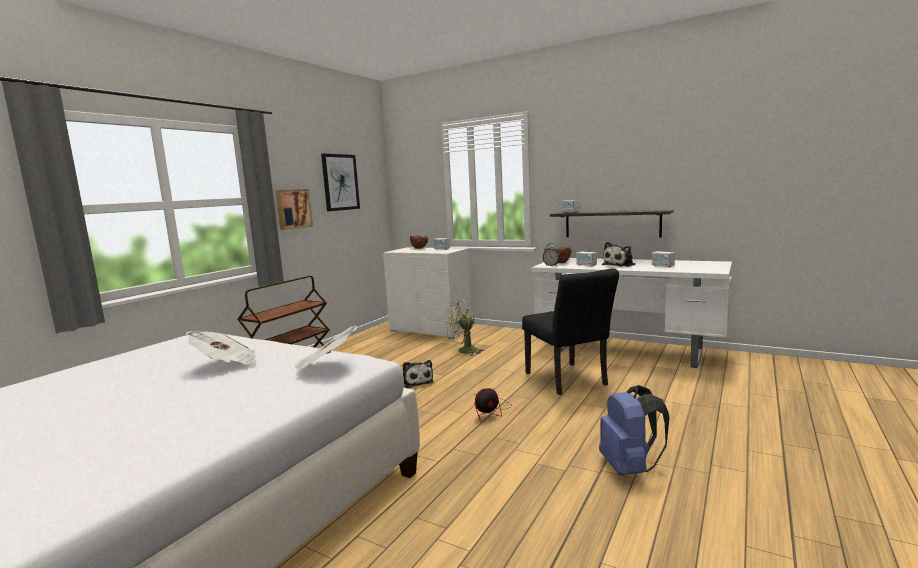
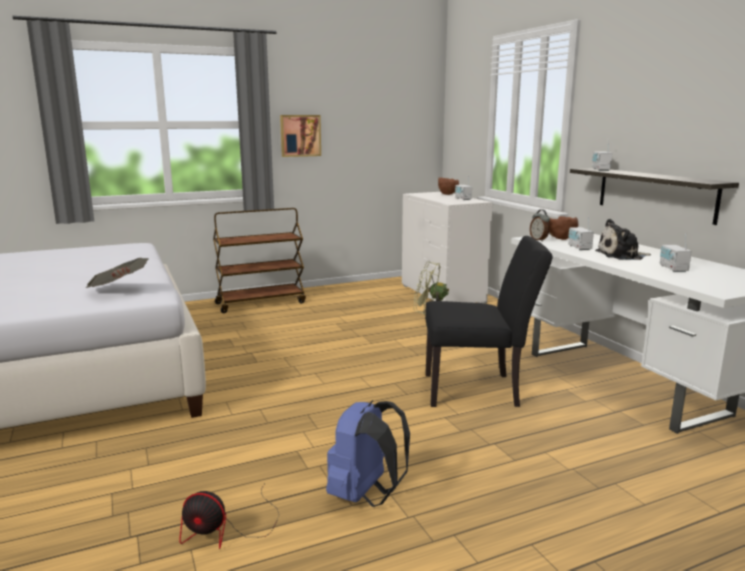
camera: 35 degrees right, 5 degrees up
(226, 364) = (85, 270): newspaper -> none
(340, 182) = (368, 108): picture -> none
(416, 382) = (337, 341): plush toy -> none
(490, 411) = (347, 390): fan -> fan (227, 529)
(569, 381) = (479, 390): black chair -> black chair turned 105 degrees counterclockwise

